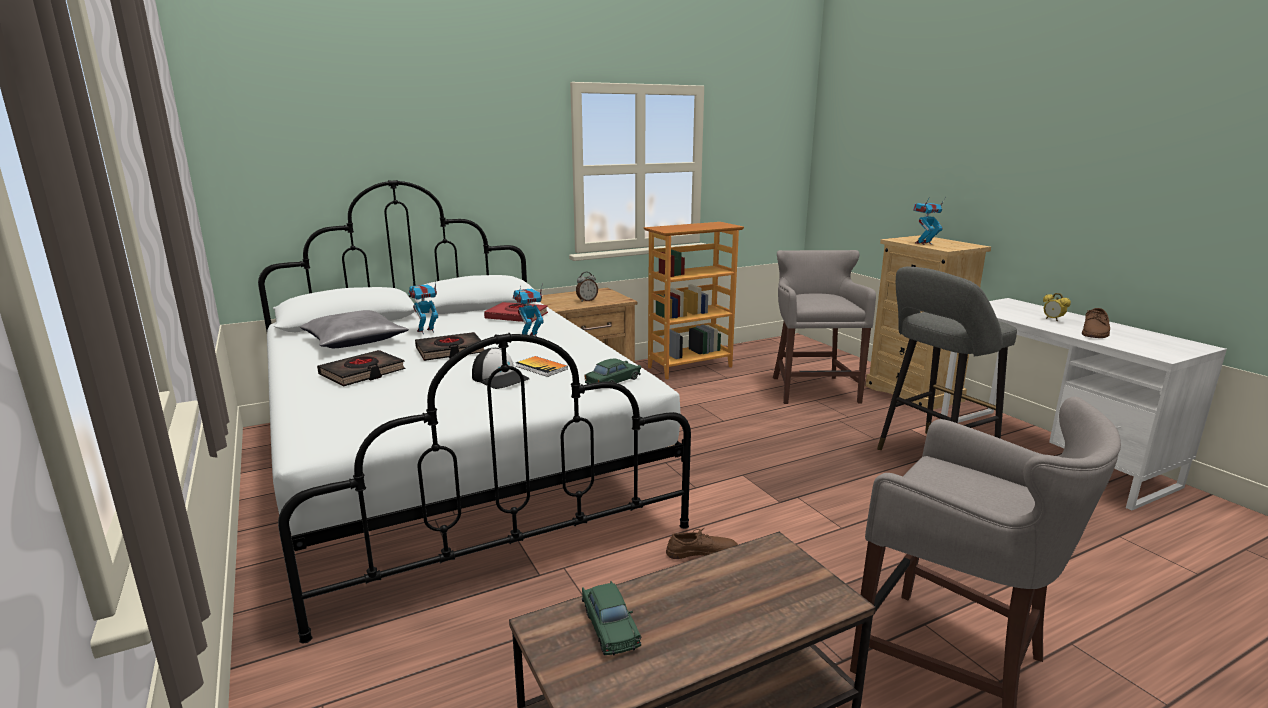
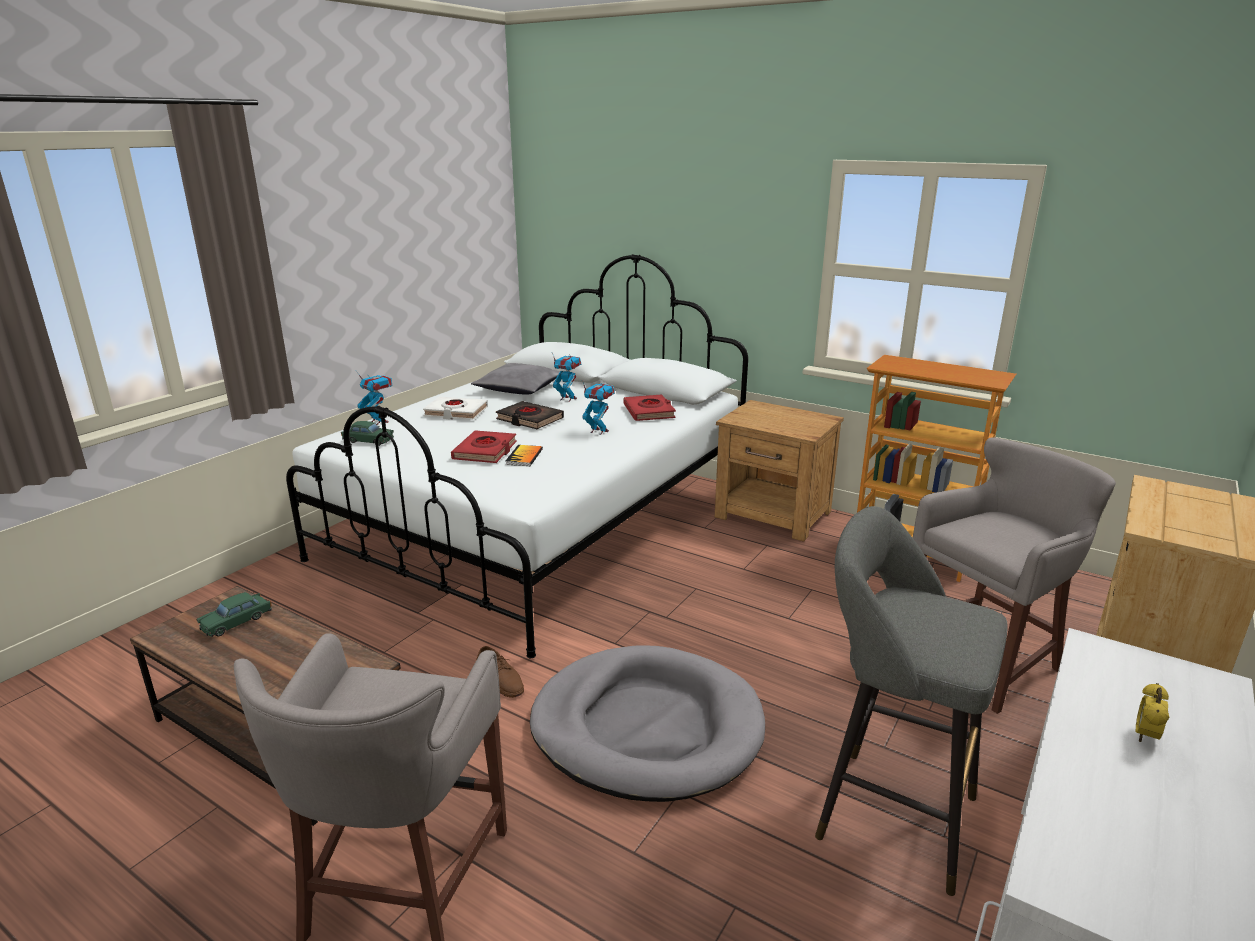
camera: 60 degrees right, 5 degrees up
(362, 373) = (456, 412): black book -> white book
(500, 378) = (485, 451): cap -> red book
(586, 300) = (775, 422): alarm clock -> none
(613, 381) = (518, 489): green toy car -> green toy car (368, 440)
(813, 504) = (646, 728): none -> grey dog bed
(924, 243) = (1164, 508): toy robot -> toy robot (379, 421)
(1095, 332) = (1125, 791): brown shoe -> none

